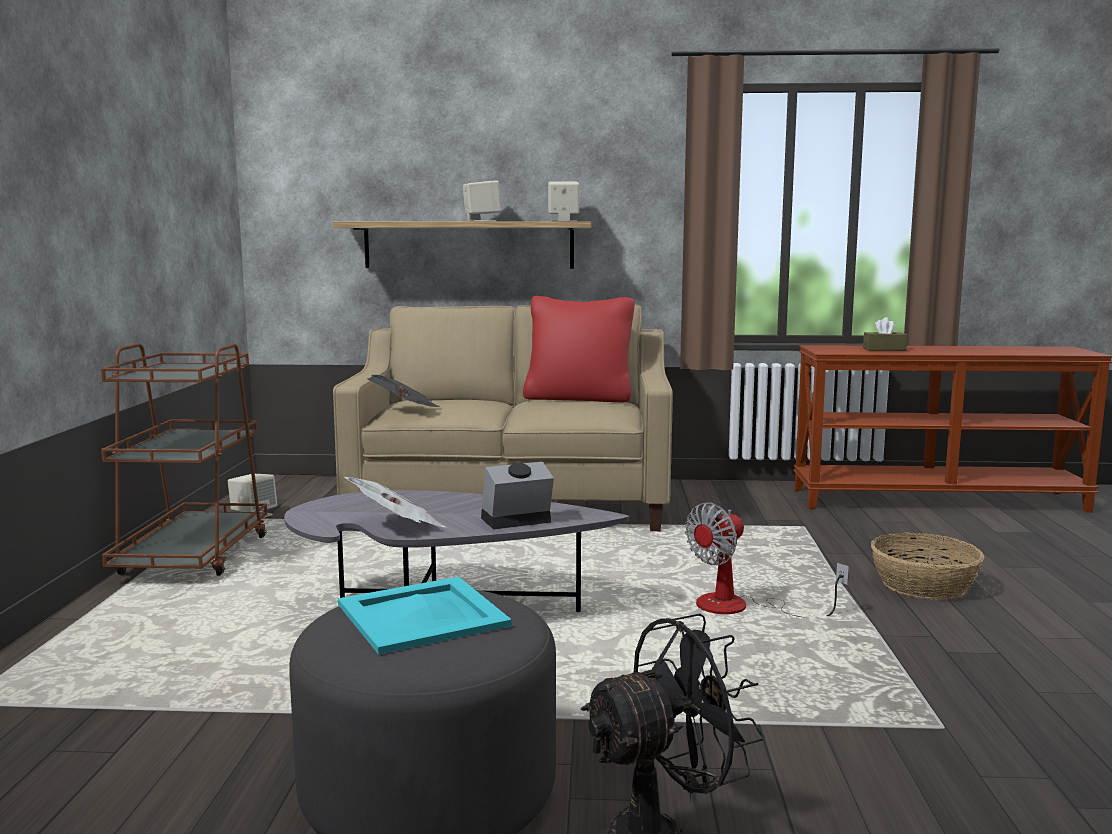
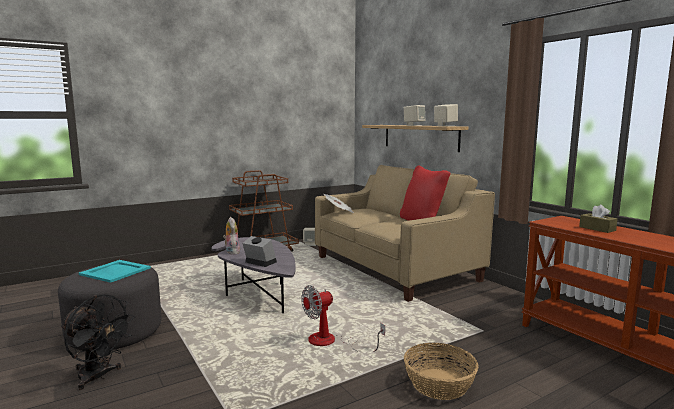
camera: 55 degrees right, 0 degrees up
(397, 527) = (231, 252): newspaper -> plush toy
(741, 608) = (331, 342): fan -> fan turned 45 degrees counterclockwise

